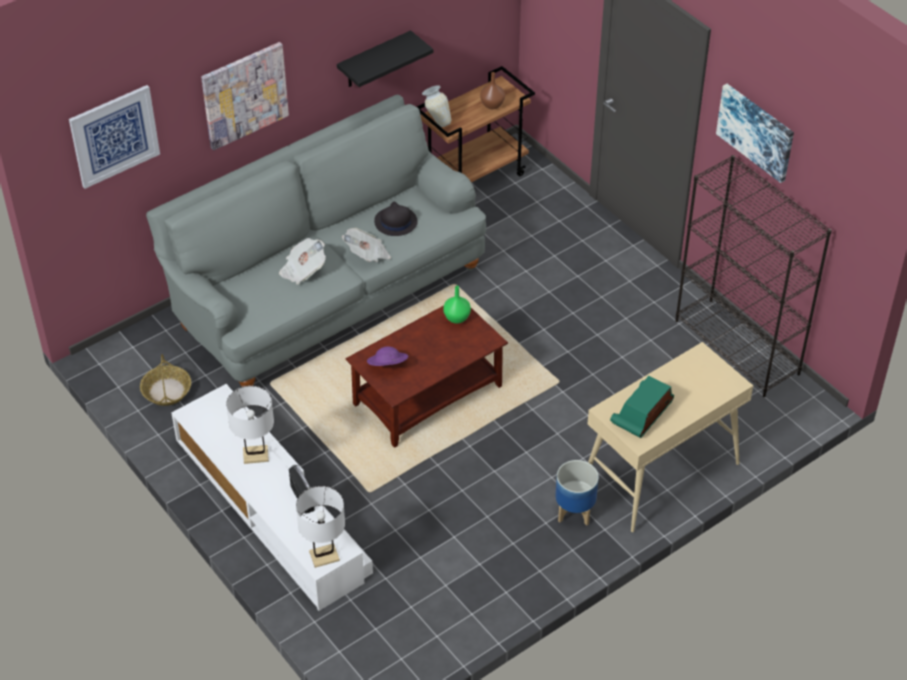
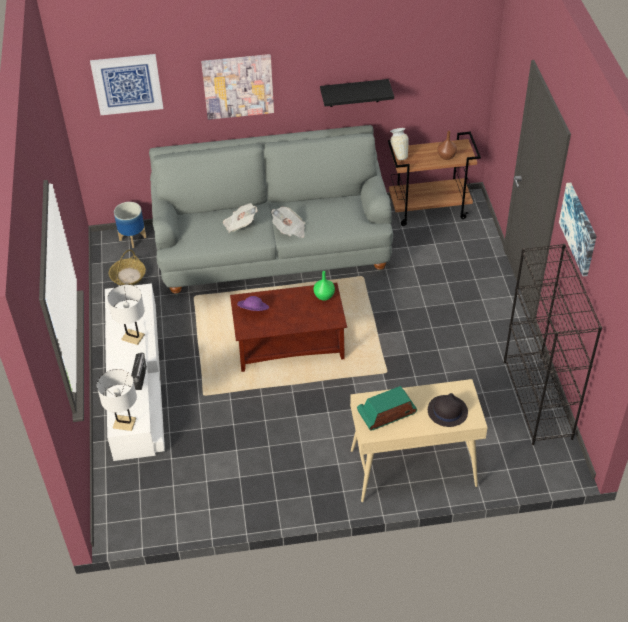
camera: 30 degrees right, 0 degrees up
(395, 222) = (325, 214): black hat -> black hat (447, 411)
(574, 511) = (331, 468): planter -> planter (133, 238)

